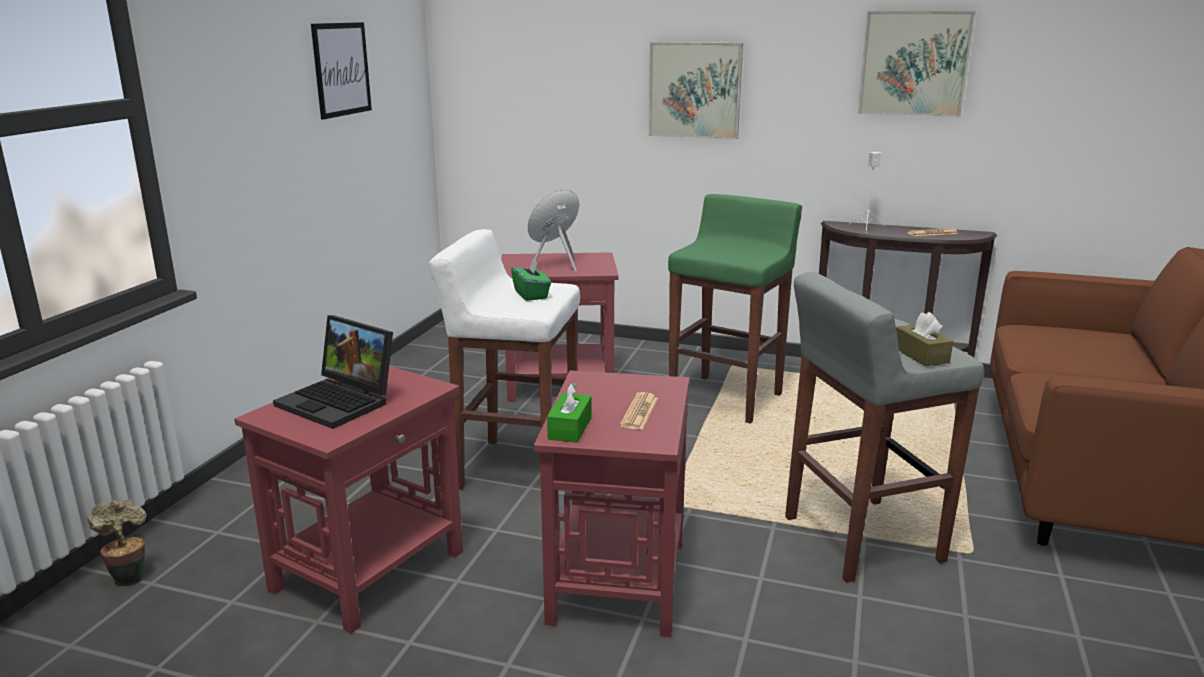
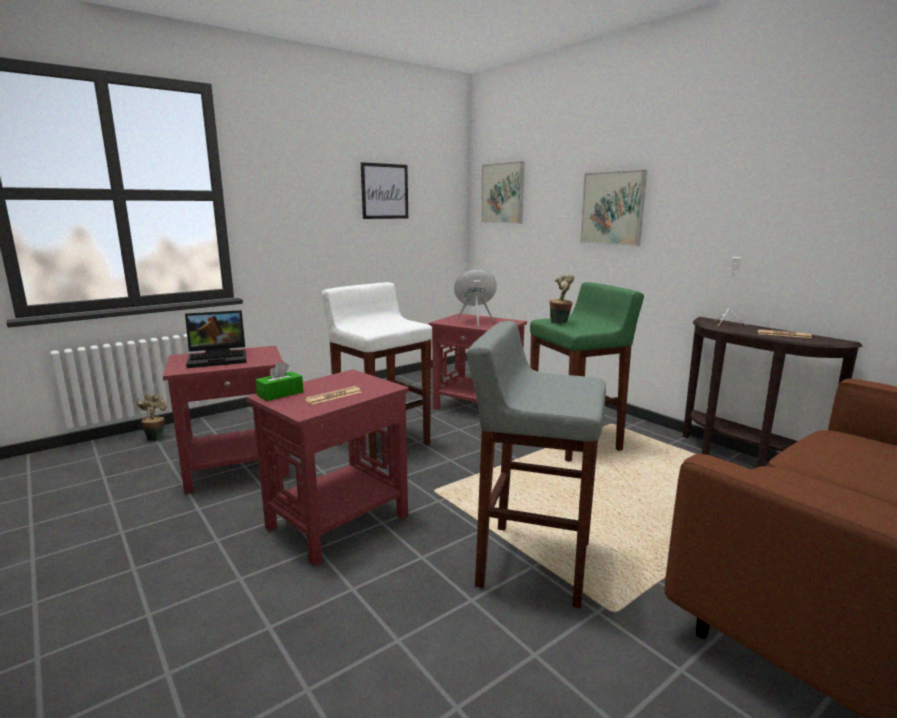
camera: 35 degrees right, 5 degrees down
(341, 402) = (219, 358): laptop -> laptop turned 90 degrees counterclockwise
(531, 295) = (389, 325): green tissue box -> none
(713, 253) = (560, 322): none -> potted plant
(914, 63) = (785, 179): picture -> picture (502, 193)
(921, 355) = (551, 400): brown tissue box -> none

